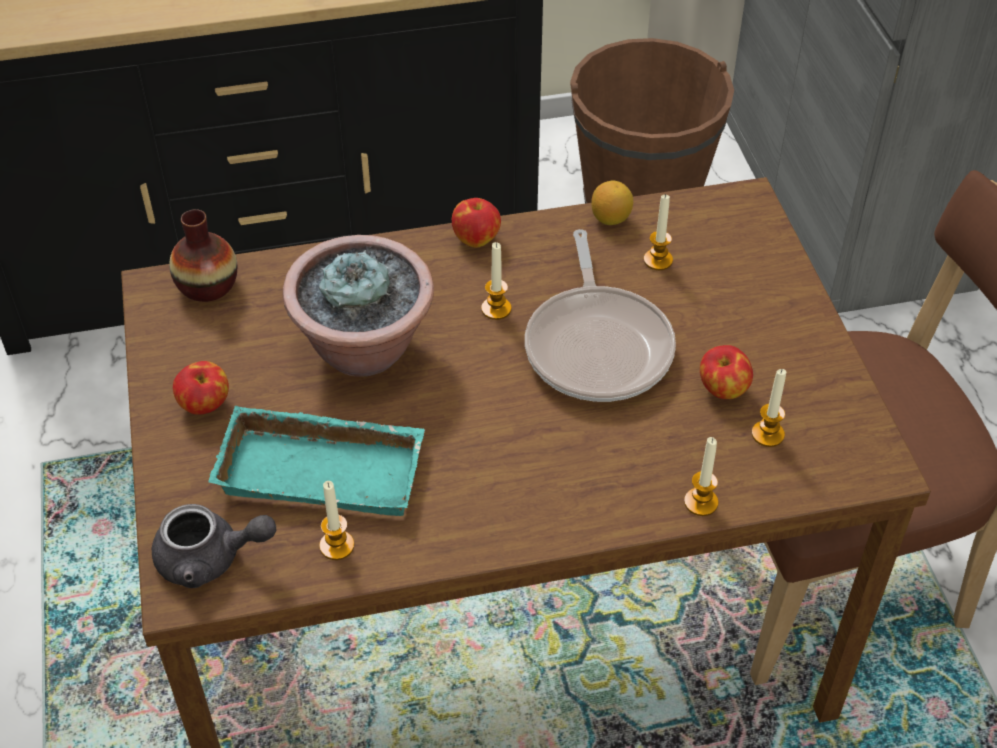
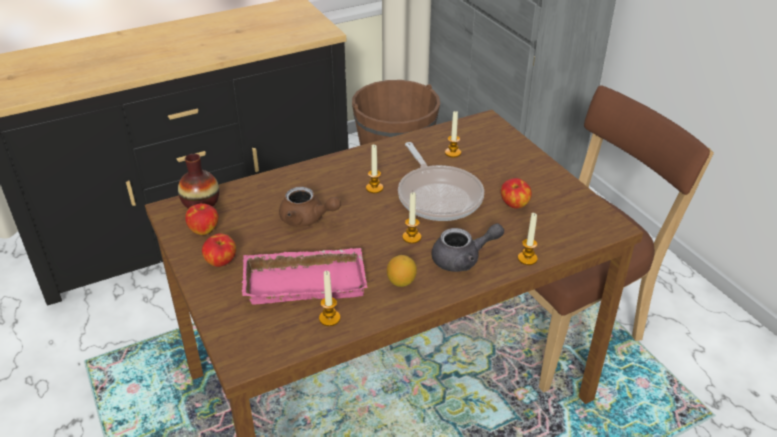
camera: 15 degrees left, 10 degrees down
(210, 559) = (254, 340): grey teapot -> grey teapot (463, 259)
(325, 467) = (306, 280): turquoise tray -> pink tray
(365, 349) = (307, 219): potted plant -> brown teapot
(476, 238) = (349, 158): apple -> apple (204, 230)
(610, 218) = (419, 138): lemon -> lemon (401, 282)
(767, 434) = (547, 221): candle -> candle (411, 237)

